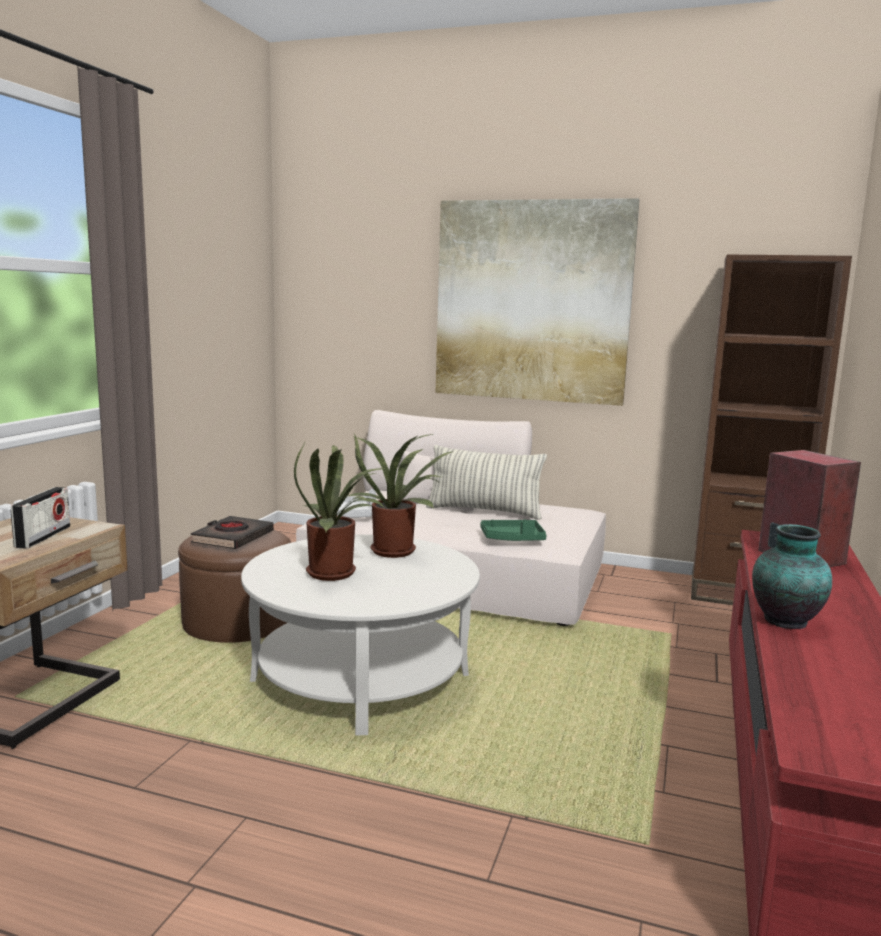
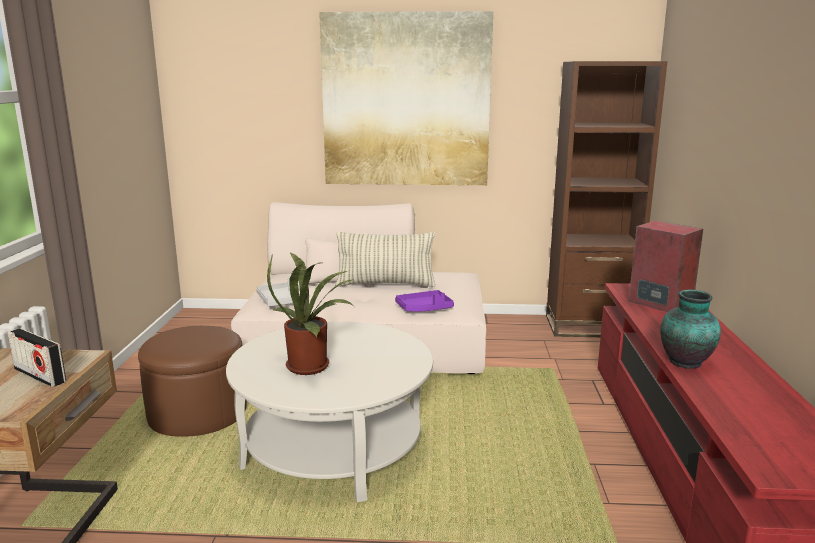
camera: 15 degrees left, 5 degrees up
(43, 537) = (39, 375): radio -> radio turned 135 degrees clockwise
(232, 538) = (188, 341): black book -> none
(397, 550) = (348, 335): potted plant -> none
(512, 539) = (424, 308): green tray -> purple tray

